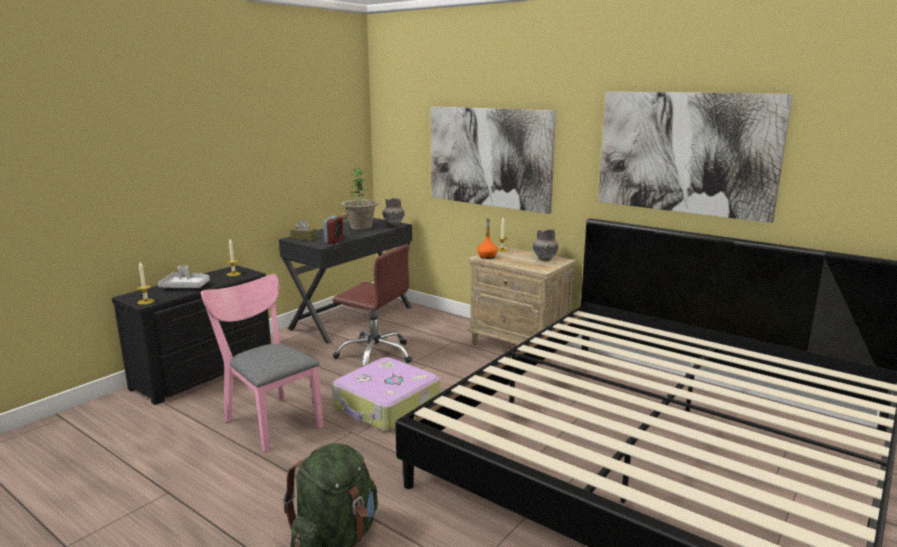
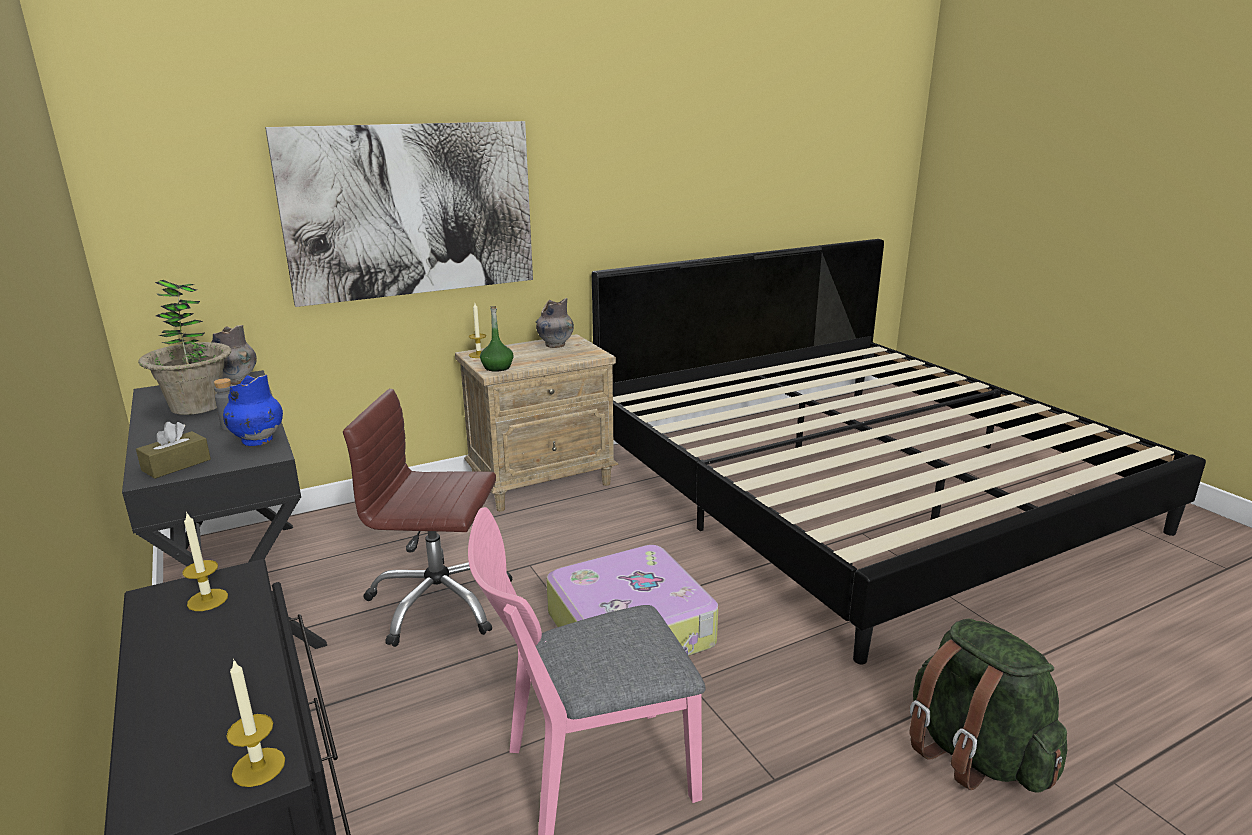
camera: 65 degrees left, 5 degrees up
(186, 286) = (209, 684): grey tray -> none
(334, 241) = (257, 440): alarm clock -> blue vase
(375, 355) = (438, 603): brown office chair -> brown office chair turned 135 degrees counterclockwise
(487, 256) = (497, 367): orange bottle -> green bottle
(686, 153) = (691, 165): picture -> none

